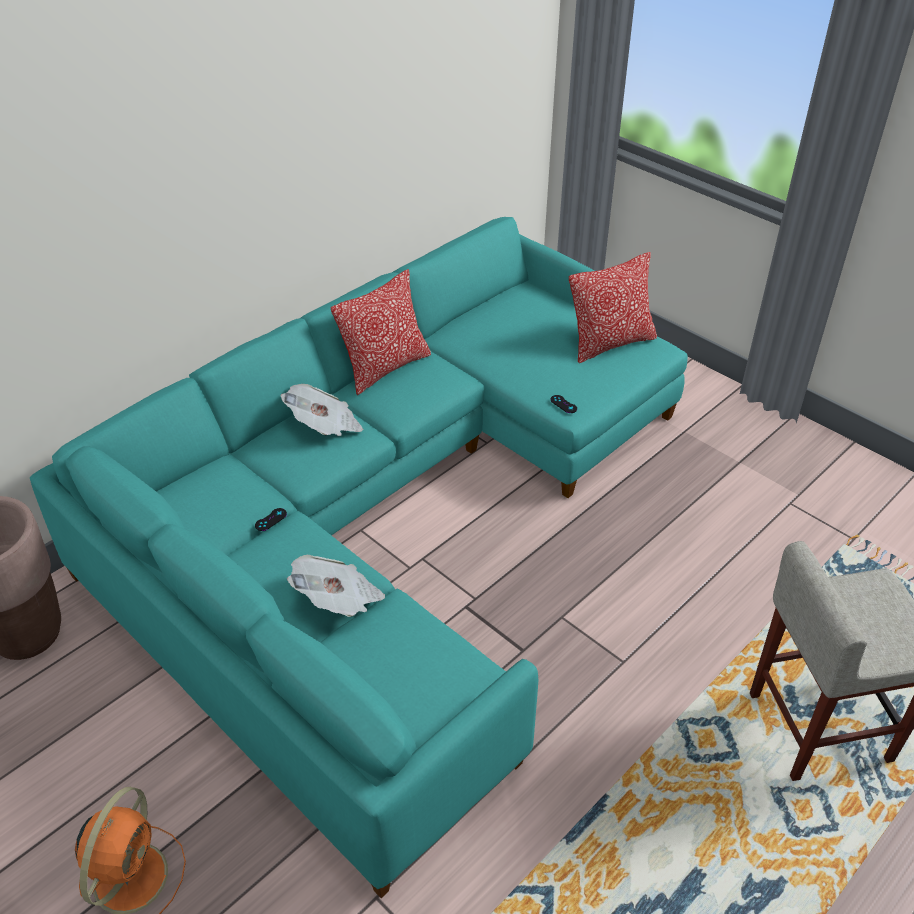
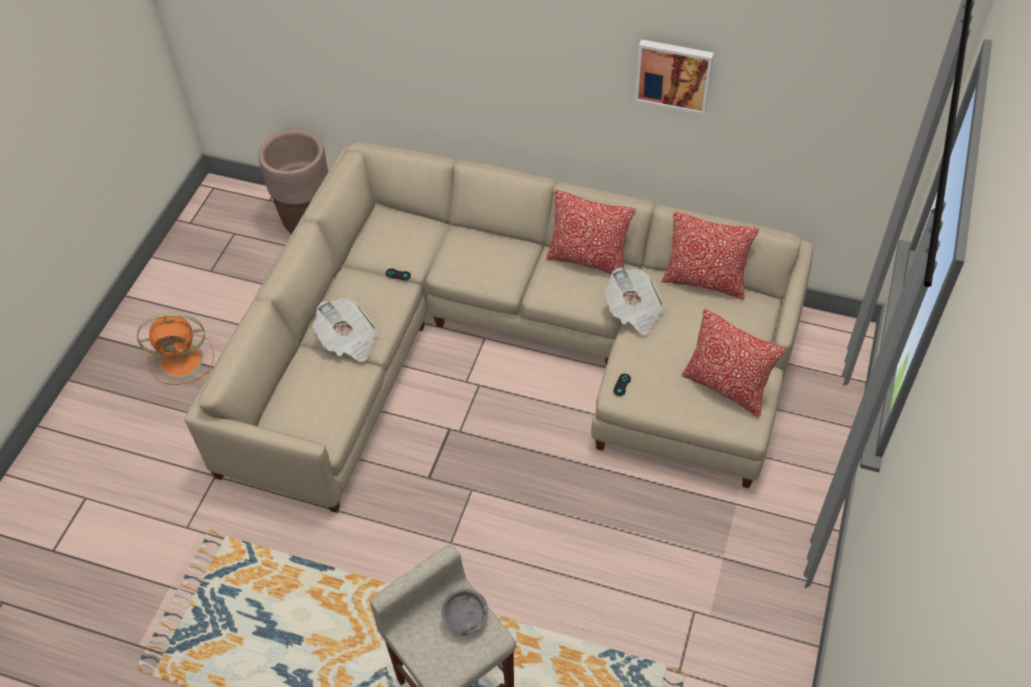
camera: 65 degrees right, 10 degrees up
(325, 426) = (500, 257): newspaper -> newspaper (634, 311)
(362, 105) = (674, 74): none -> picture
(388, 518) = (505, 348): turquoise sofa -> beige sofa
(476, 309) = (704, 282): none -> pillow
(852, 597) = (465, 618): none -> grey bowl

